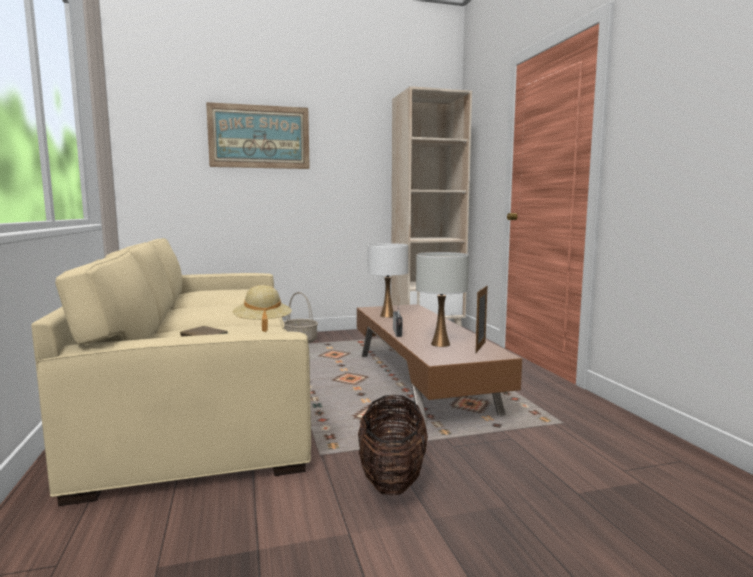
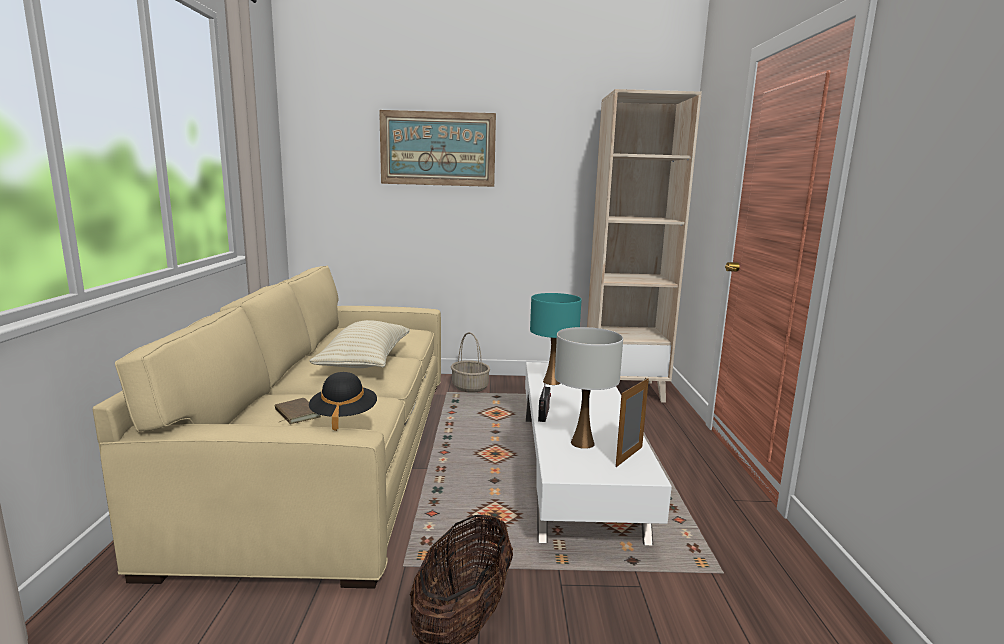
camera: 15 degrees right, 5 degrees up
(232, 307) = (365, 362): none -> beige pillow
(262, 325) = (343, 416): beige hat -> black hat
(387, 316) = (551, 381): white table lamp -> turquoise table lamp
(420, 380) = (575, 470): brown coffee table -> white coffee table

